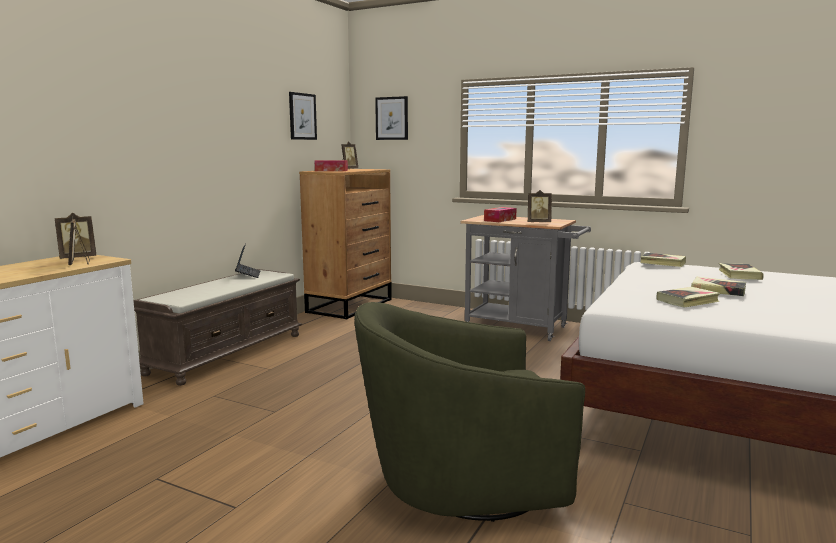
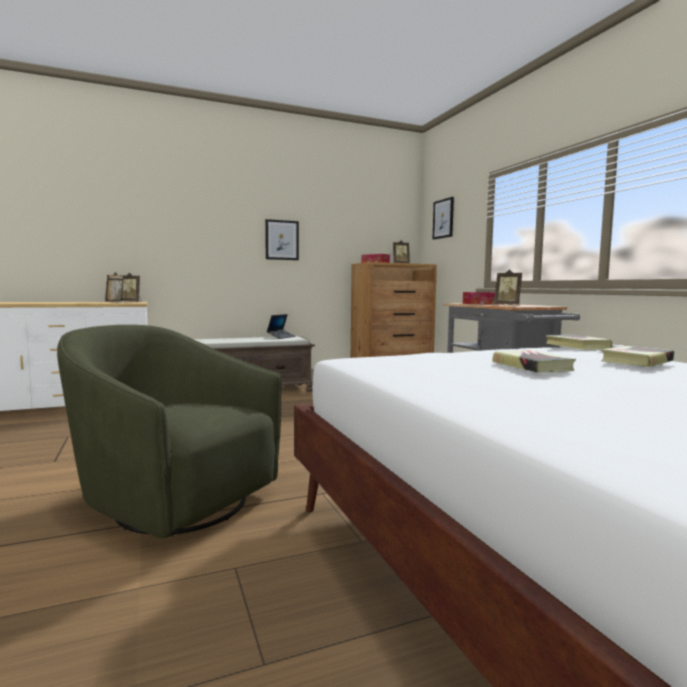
camera: 40 degrees right, 5 degrees down
(302, 116) = (360, 220): picture -> picture (282, 240)
(687, 301) = (444, 366): book -> none

